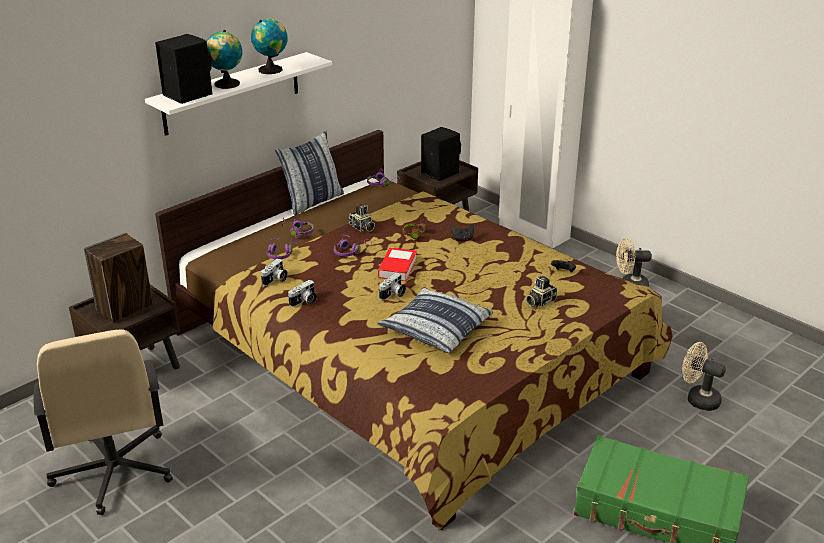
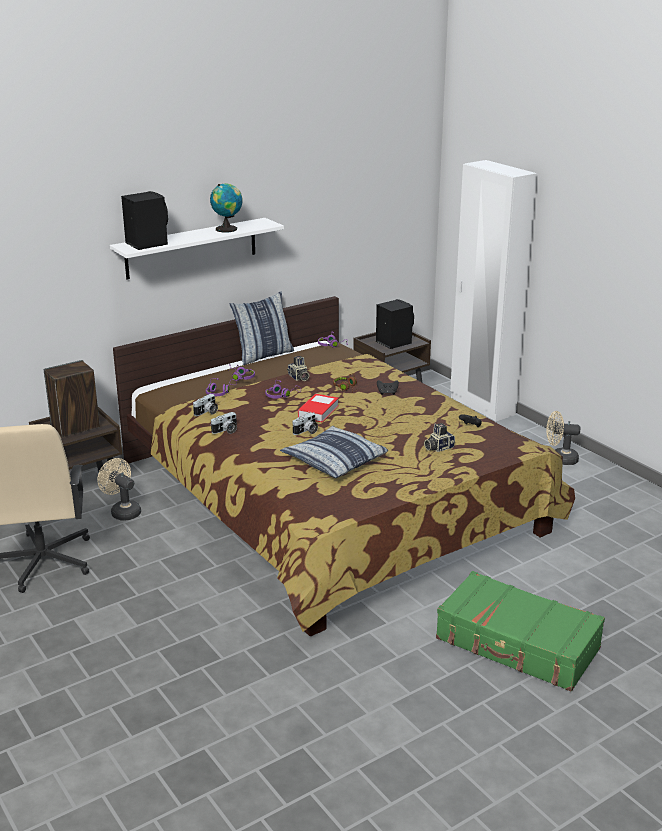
camera: 10 degrees right, 5 degrees down
(226, 85) = (183, 238): globe -> none
(697, 399) = (591, 558): beige fan -> beige fan (122, 511)

